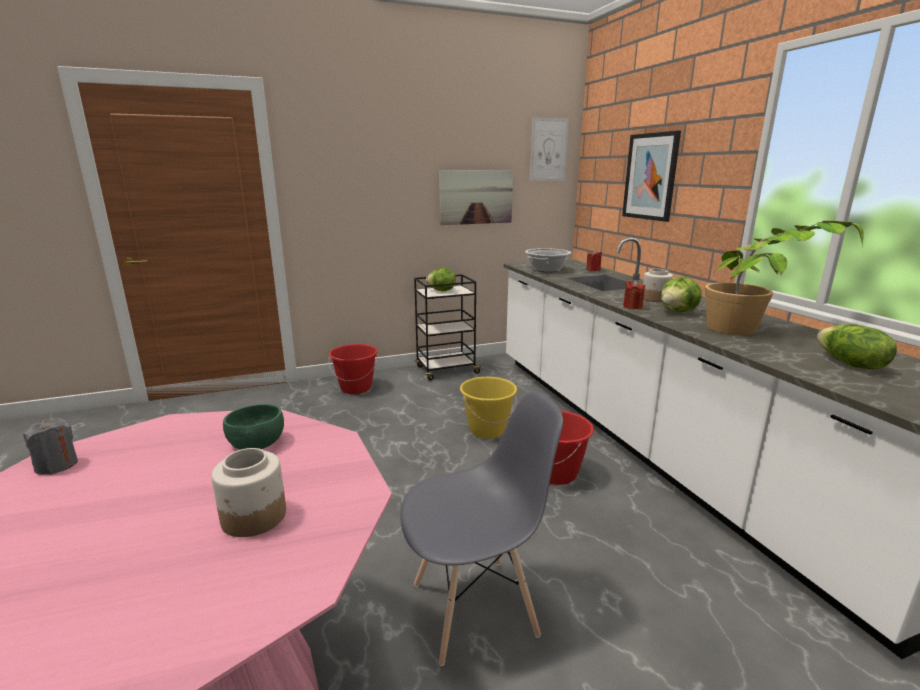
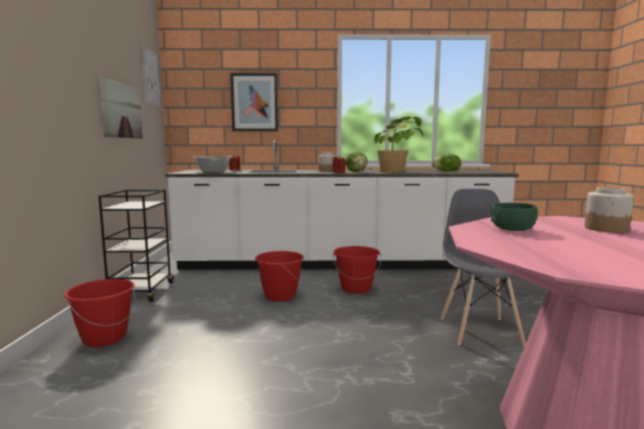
camera: 70 degrees left, 10 degrees down
(57, 465) = (580, 267): grey candle -> none
(441, 291) = (134, 205): lettuce -> none
(487, 430) = (280, 296): yellow bucket -> red bucket

